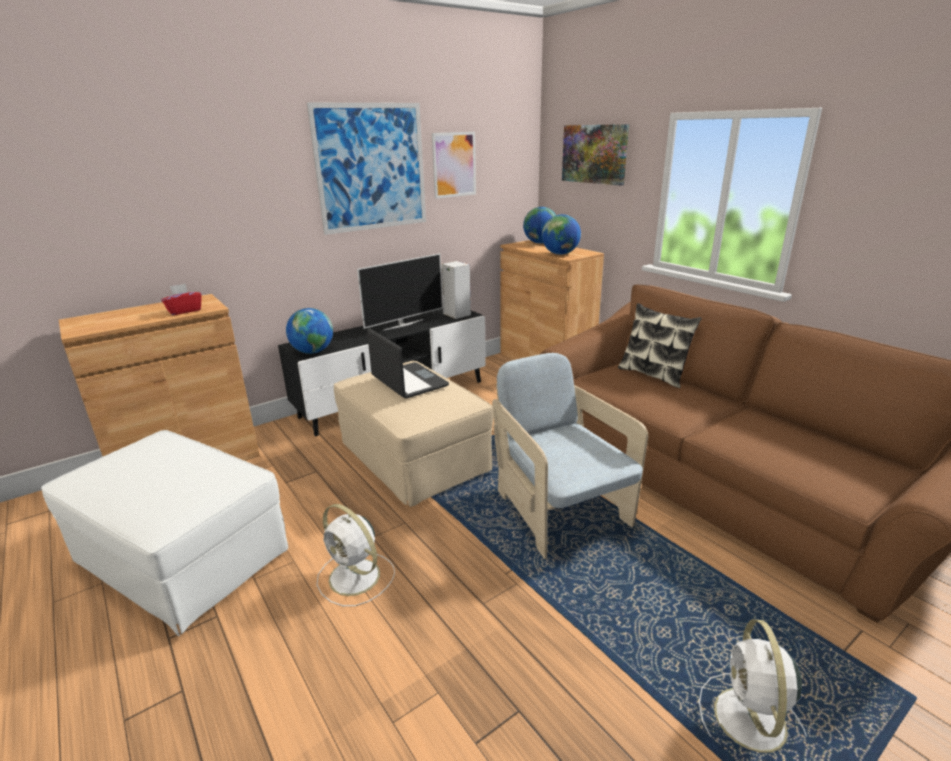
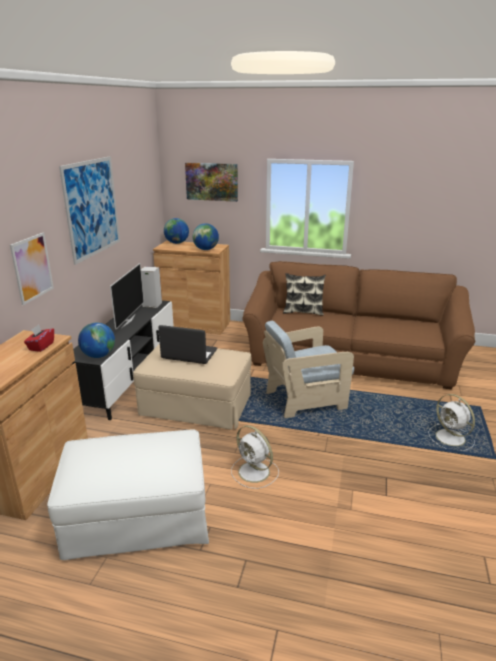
camera: 40 degrees left, 0 degrees up
(356, 578) = (255, 472): white fan -> white fan turned 45 degrees clockwise
(454, 165) = (128, 197): picture -> picture (32, 268)
(559, 511) = (305, 399): beige armchair -> beige armchair turned 45 degrees counterclockwise

